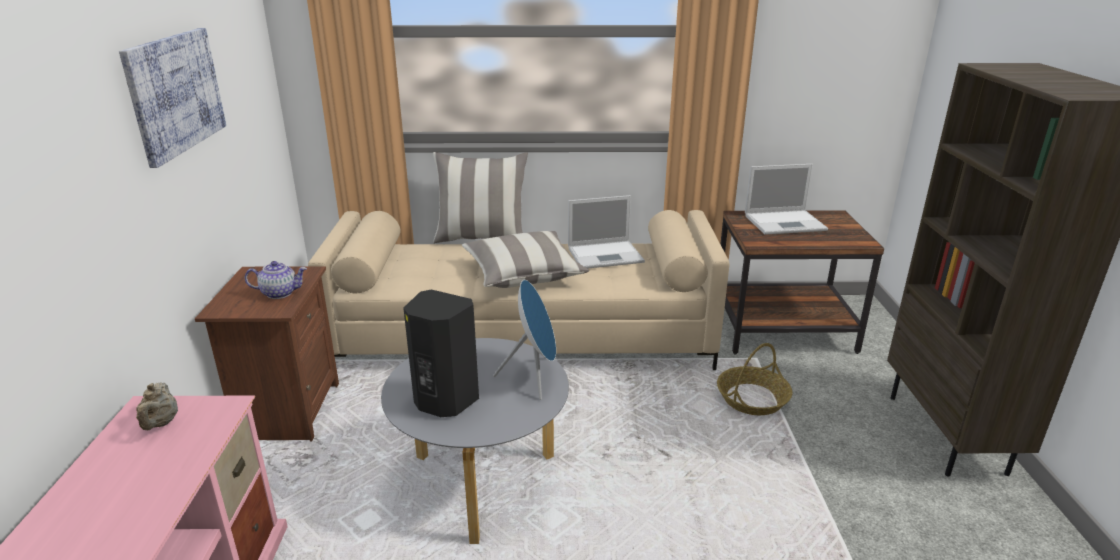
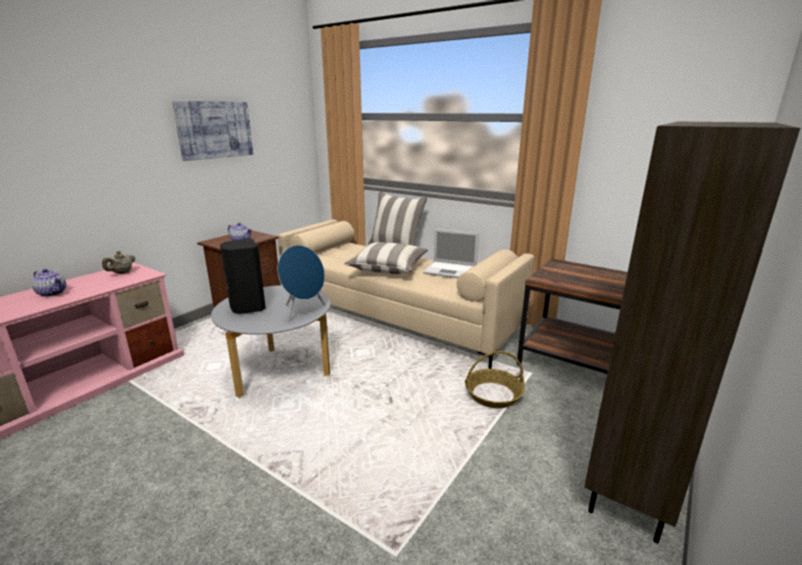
camera: 35 degrees right, 5 degrees down
(97, 514) = (53, 293): none -> teapot
(786, 222) = (588, 273): laptop -> none

